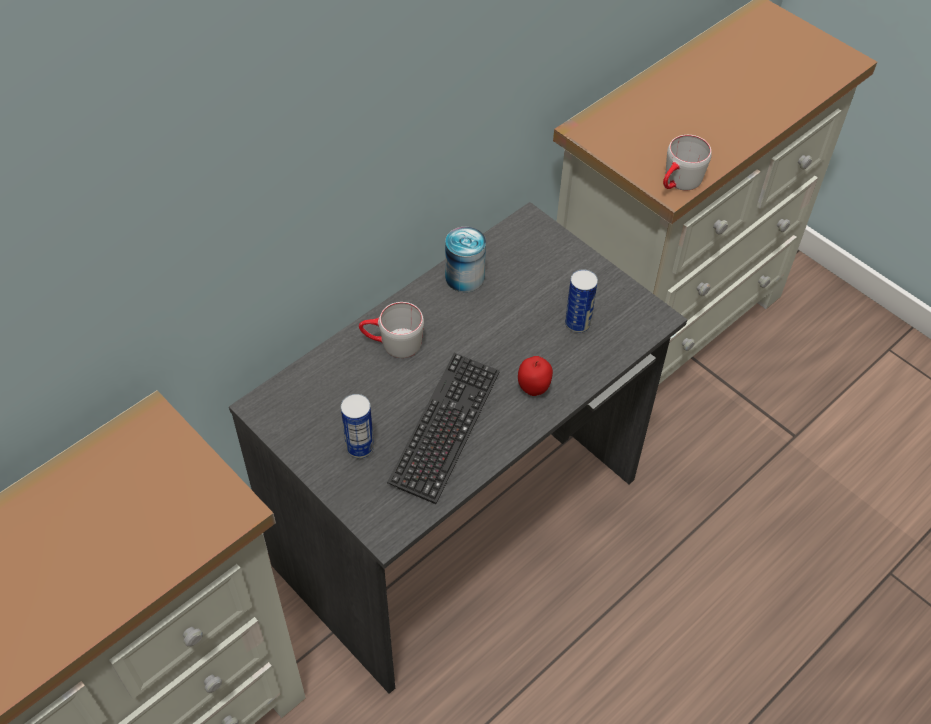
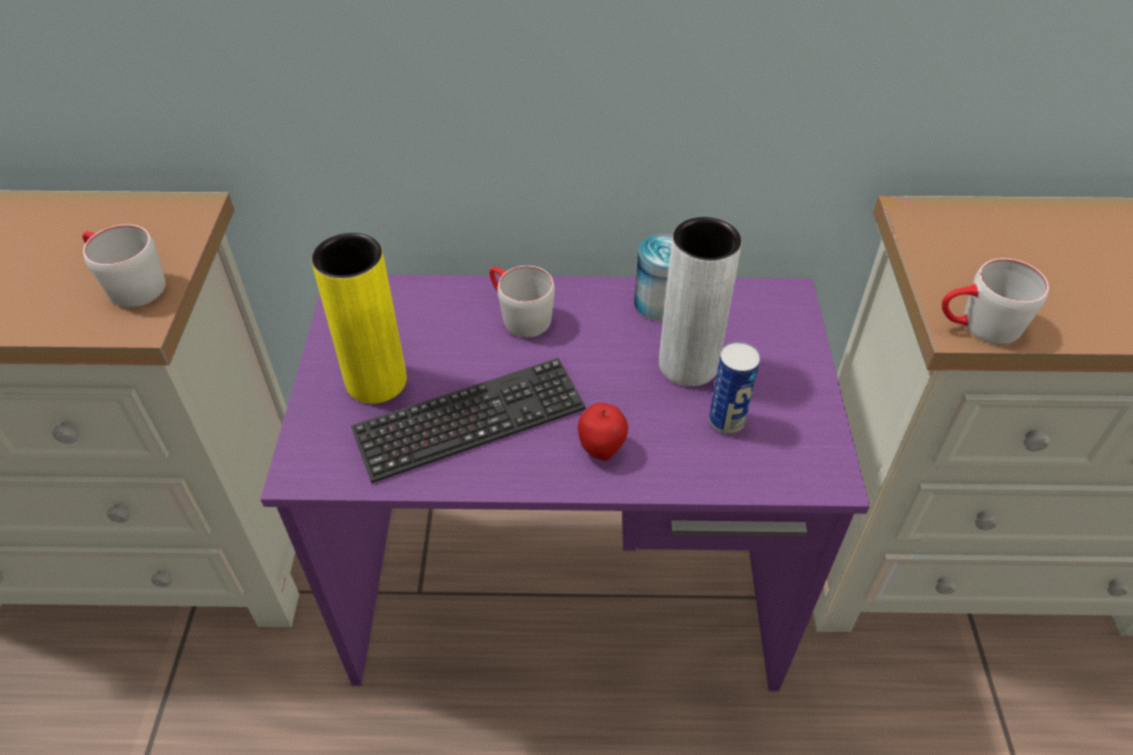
camera: 45 degrees right, 5 degrees down
(188, 495) = (128, 284): none -> grey mug
(360, 447) = (376, 381): can -> yellow vase
(462, 524) = (568, 592): grey desk -> purple desk
(523, 305) = (688, 365): none -> grey vase

